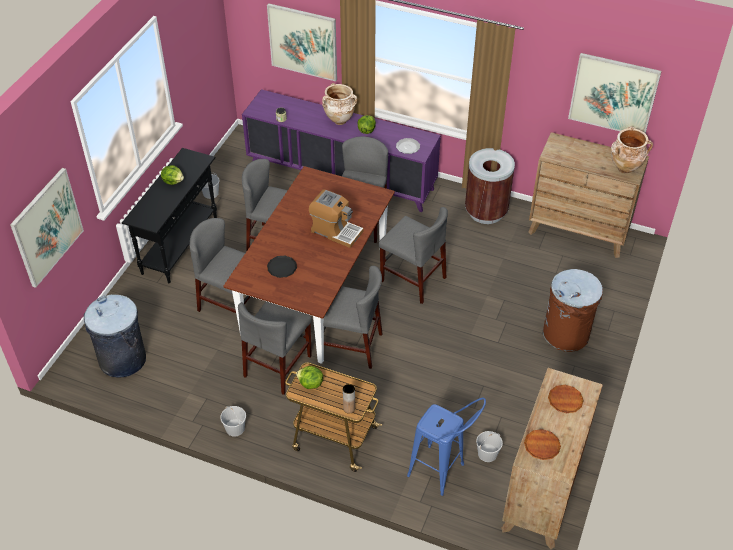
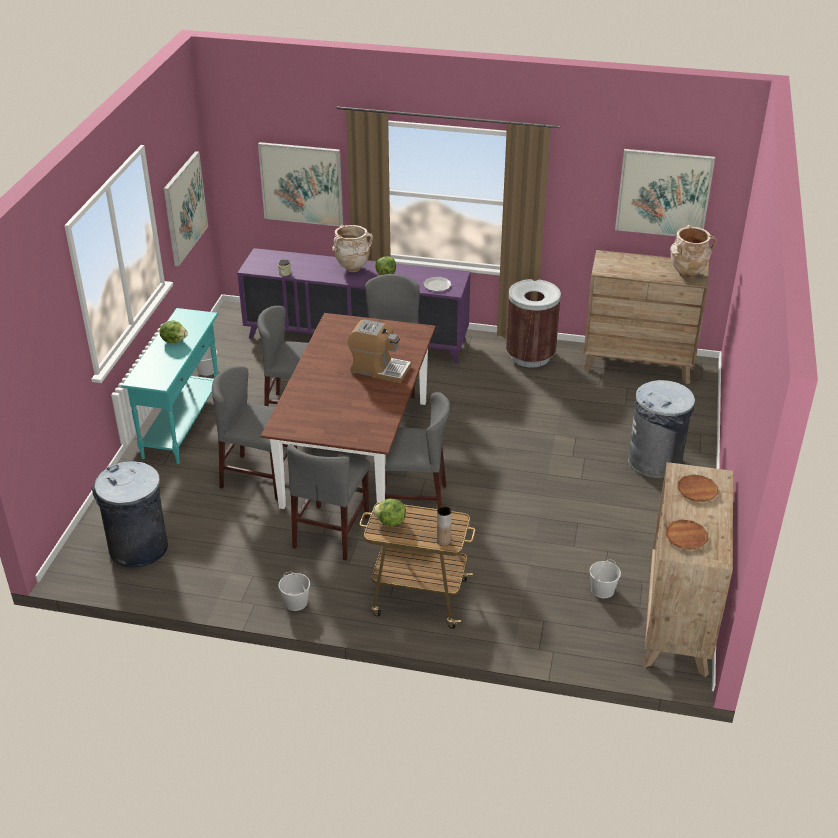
camera: 10 degrees left, 10 degrees down
(47, 227) = (44, 378): picture -> picture (185, 208)
(180, 245) = (183, 424): black console table -> turquoise console table
(282, 268) = (326, 411): black plate -> none
(413, 279) = (466, 428): grey chair -> none
(443, 474) = (558, 617): blue stool -> none
(566, 334) = (655, 462): brown trash can -> grey trash can

